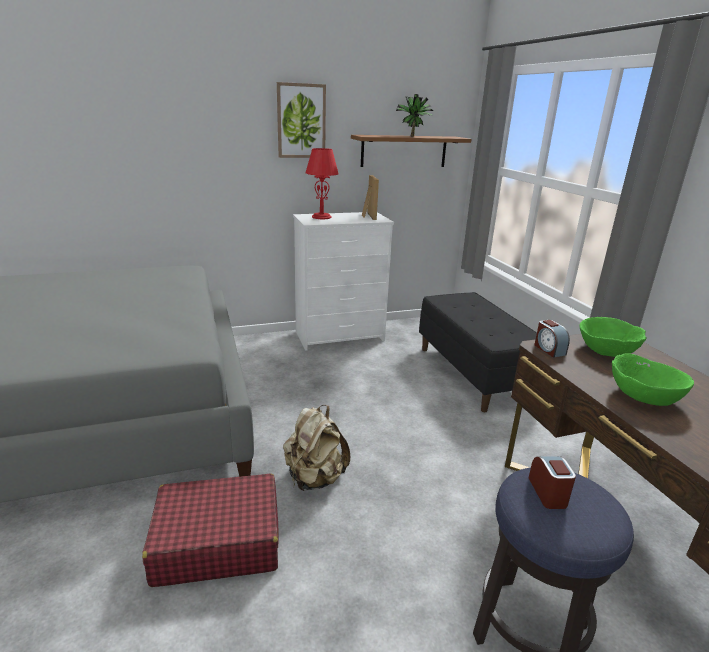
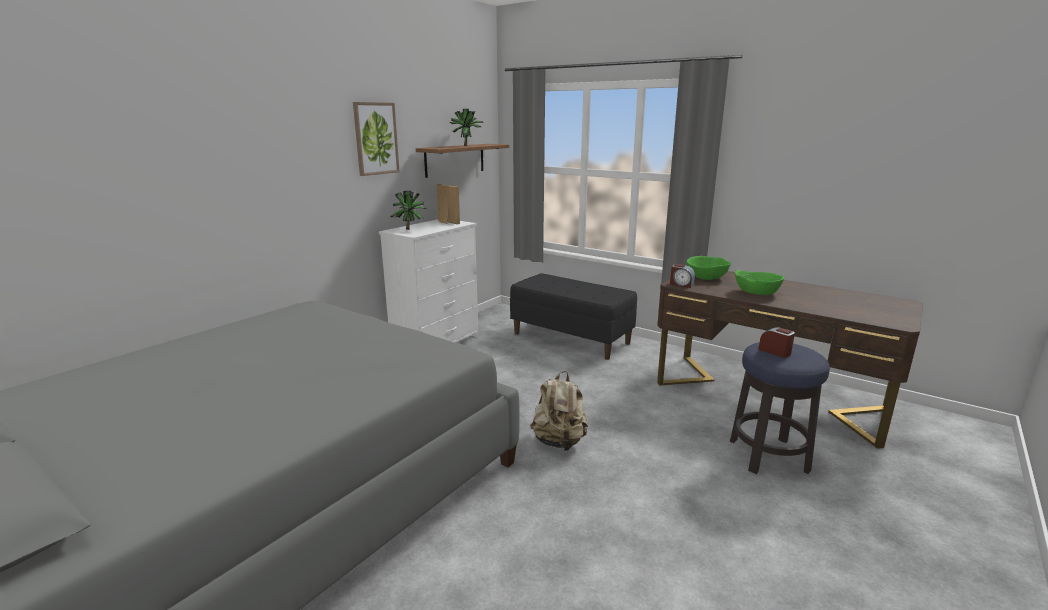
camera: 35 degrees left, 5 degrees down
(217, 541) = (550, 509): red suitcase -> none
(321, 217) = (410, 229): red table lamp -> potted plant

